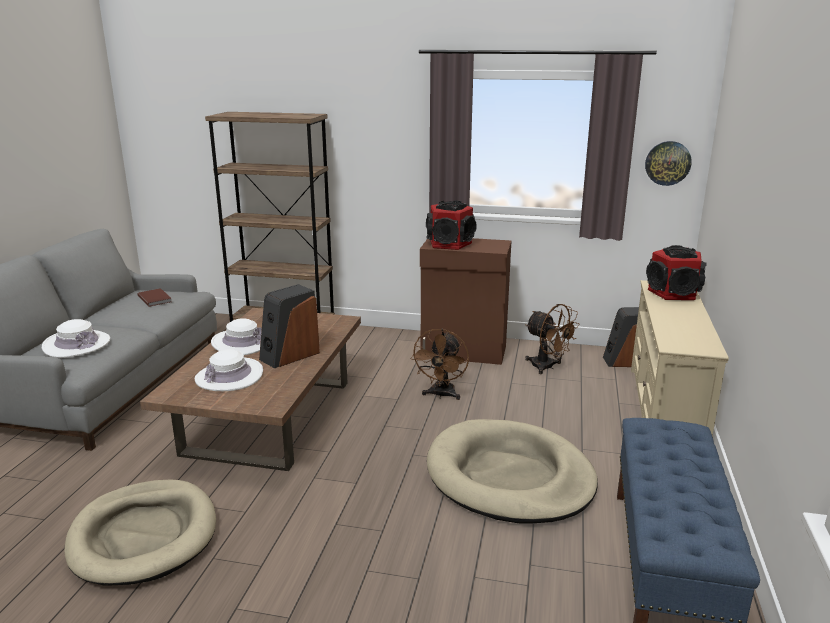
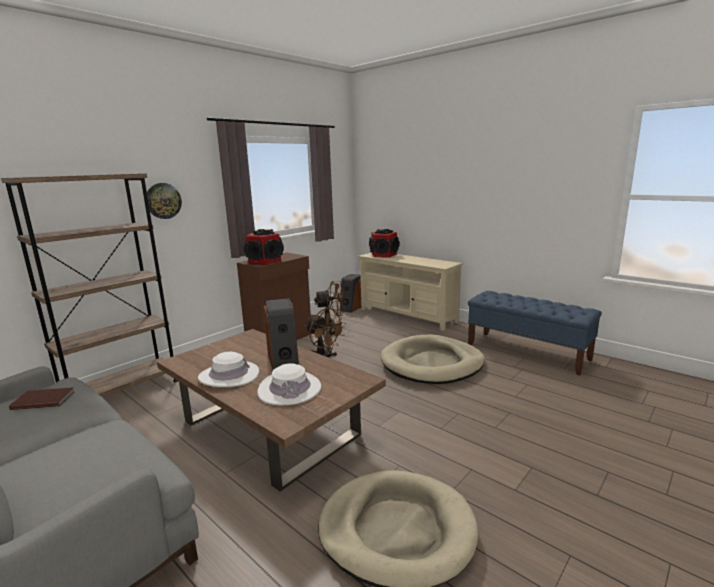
camera: 60 degrees left, 5 degrees down
(77, 344) = (87, 464): white hat -> none
(667, 163) = (340, 191): wall clock -> wall clock (163, 201)

